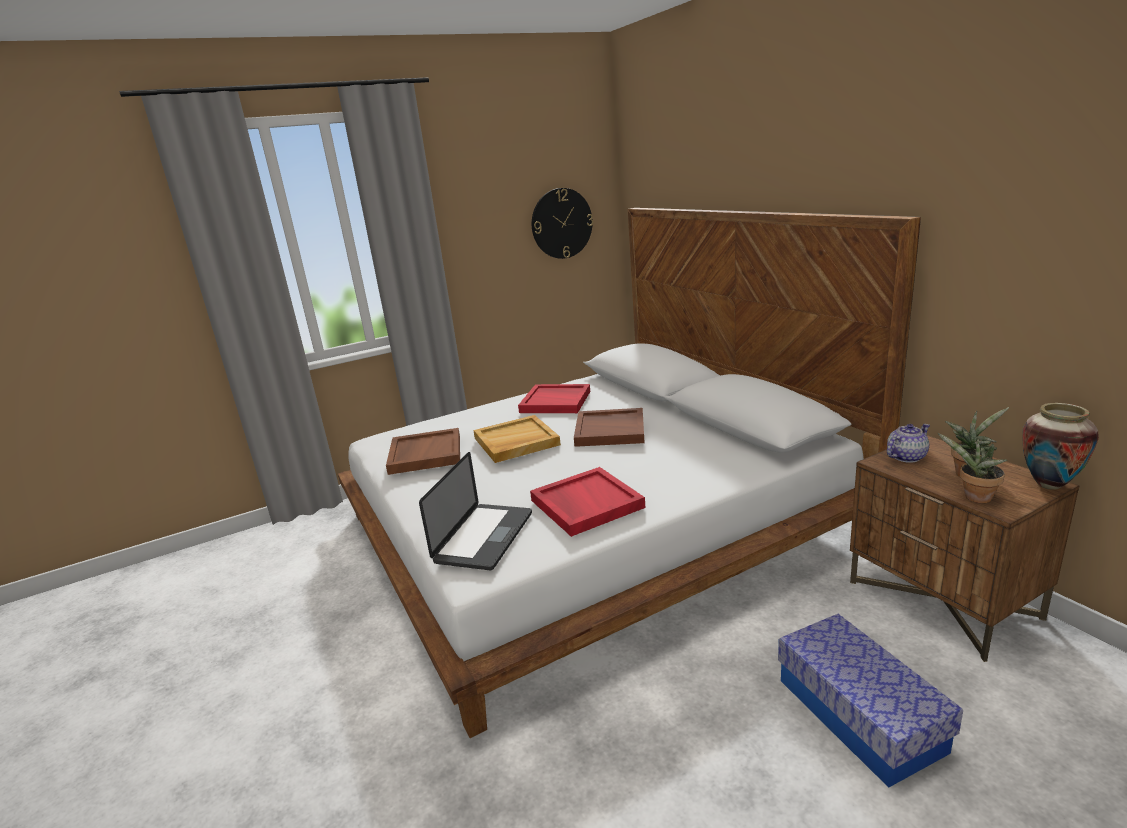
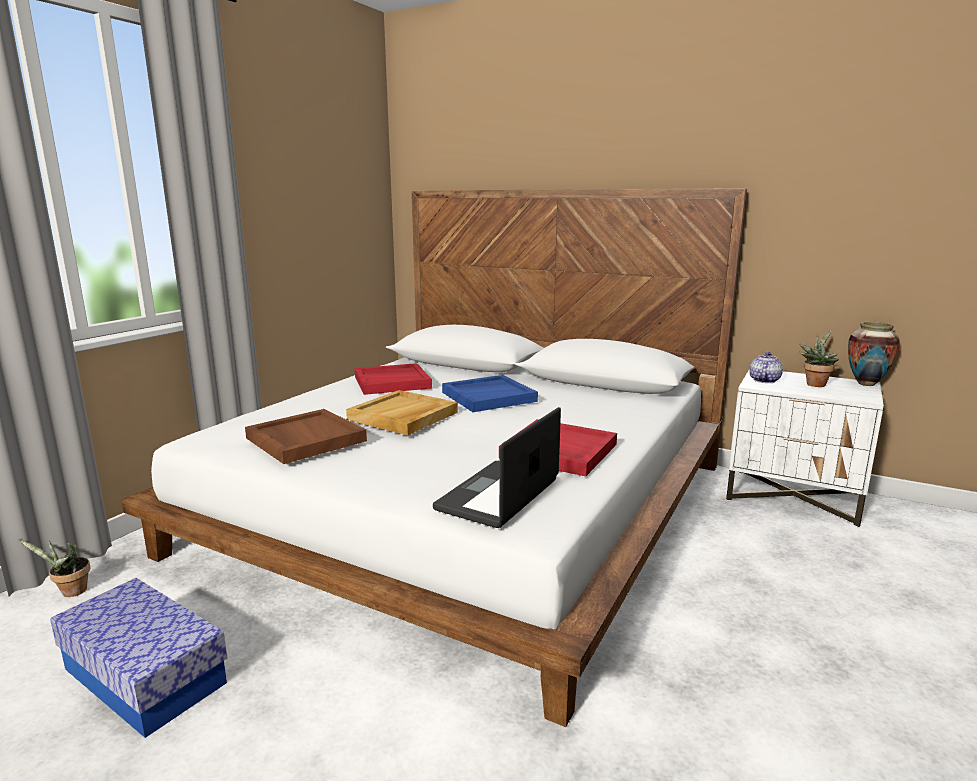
camera: 35 degrees left, 5 degrees down
(484, 537) = (498, 495): laptop -> laptop turned 135 degrees counterclockwise
(561, 223) = (345, 199): wall clock -> none
(610, 430) = (489, 396): brown tray -> blue tray
(859, 714) = (834, 583): storage box -> storage box (145, 676)
(943, 600) = (794, 497): brown nightstand -> white nightstand
(974, 498) = (842, 396): potted plant -> potted plant (70, 592)

